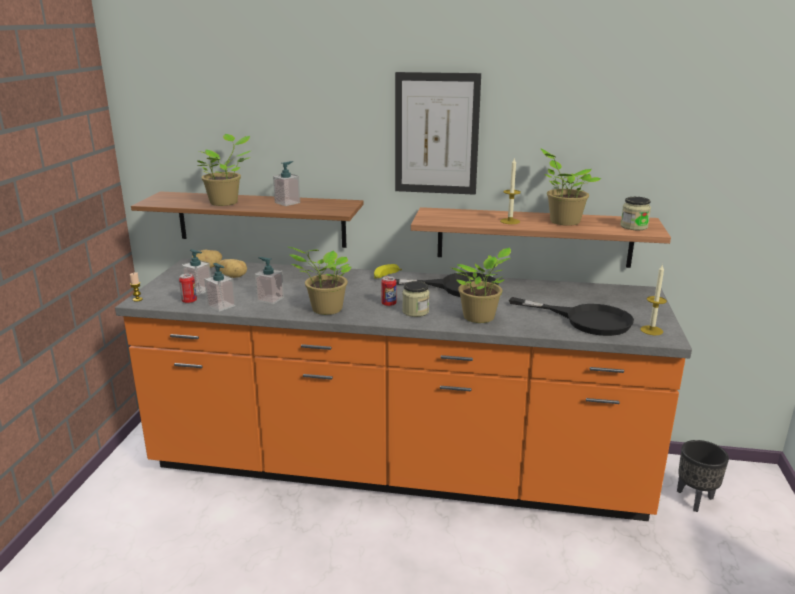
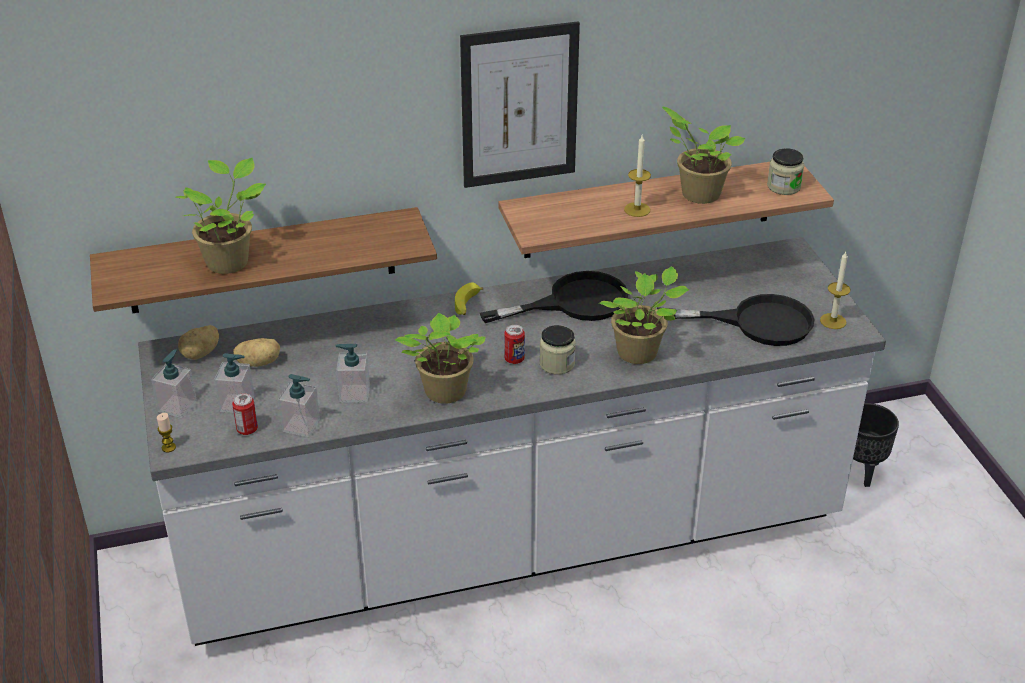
camera: 25 degrees left, 15 degrees up
(287, 203) = (320, 240): soap dispenser -> soap dispenser (177, 406)
(397, 468) = (512, 540): orange counter -> white counter

